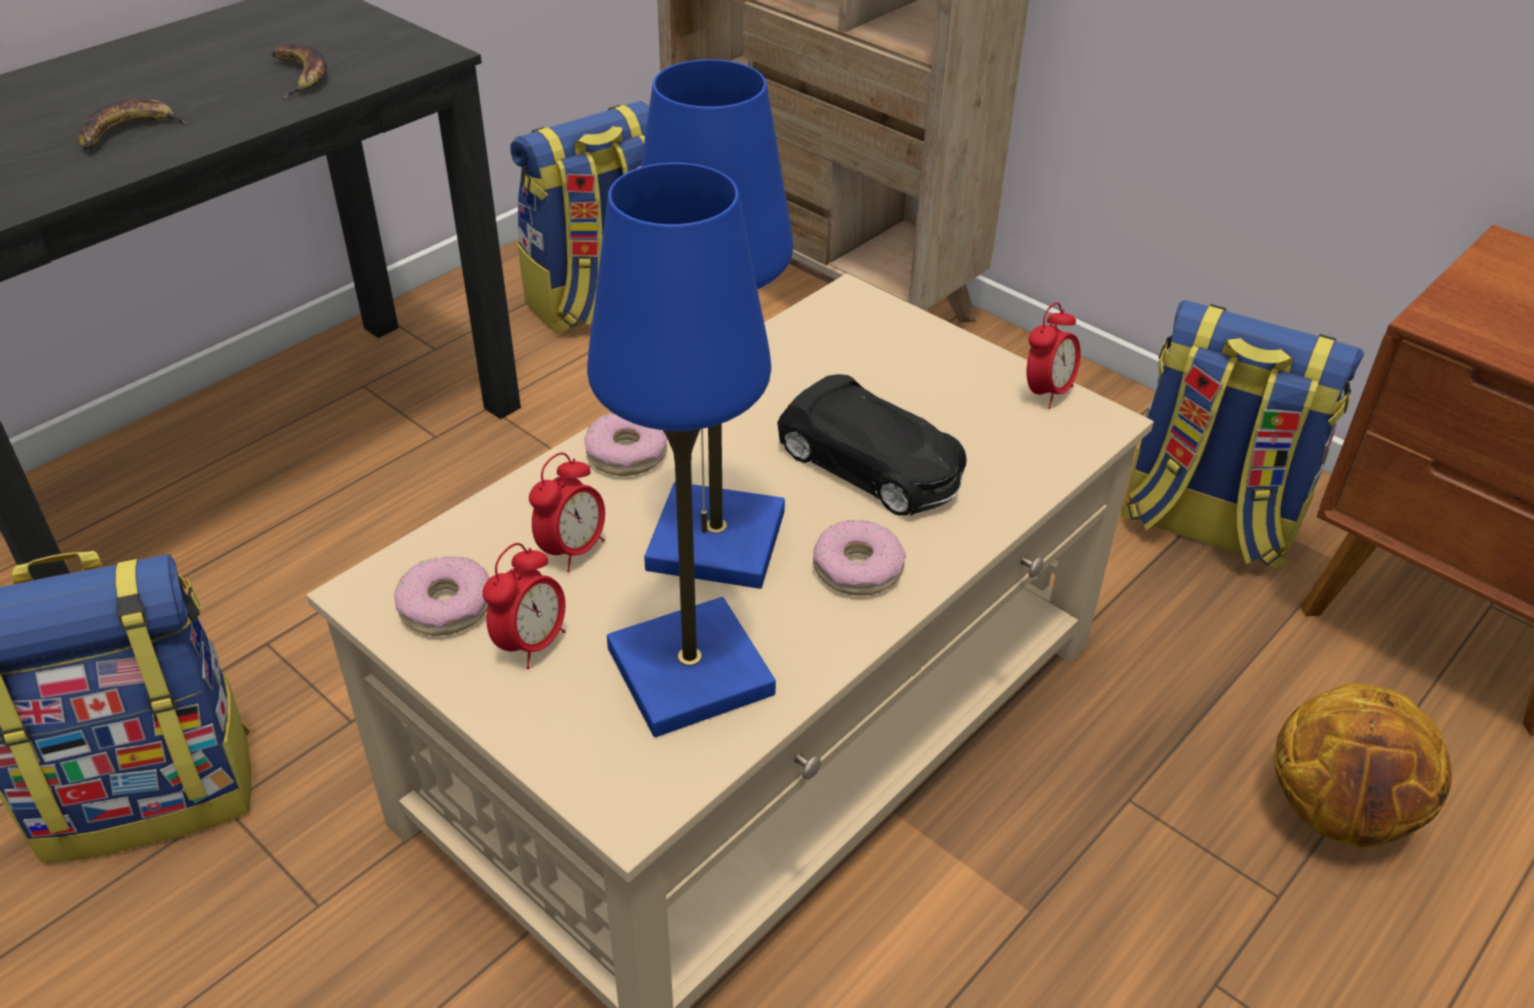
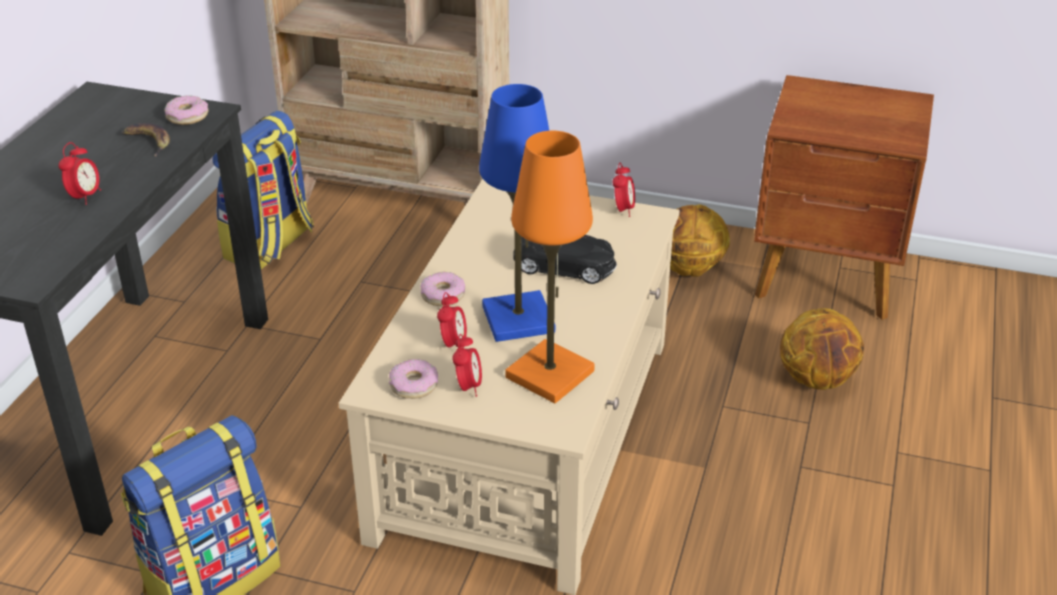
camera: 25 degrees left, 5 degrees down
(128, 133) = (85, 197): banana -> alarm clock
(690, 671) = (549, 374): blue table lamp -> orange table lamp
(858, 568) = (592, 311): donut -> donut (187, 116)
(1205, 525) = (689, 269): backpack -> basketball

